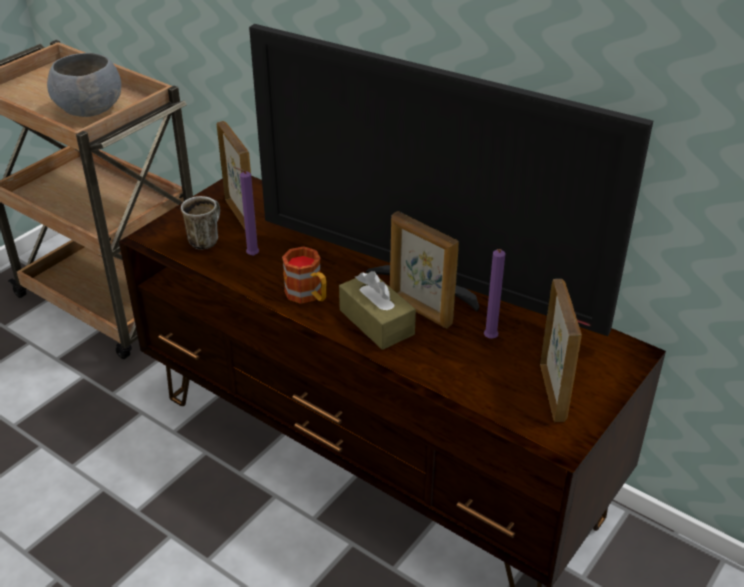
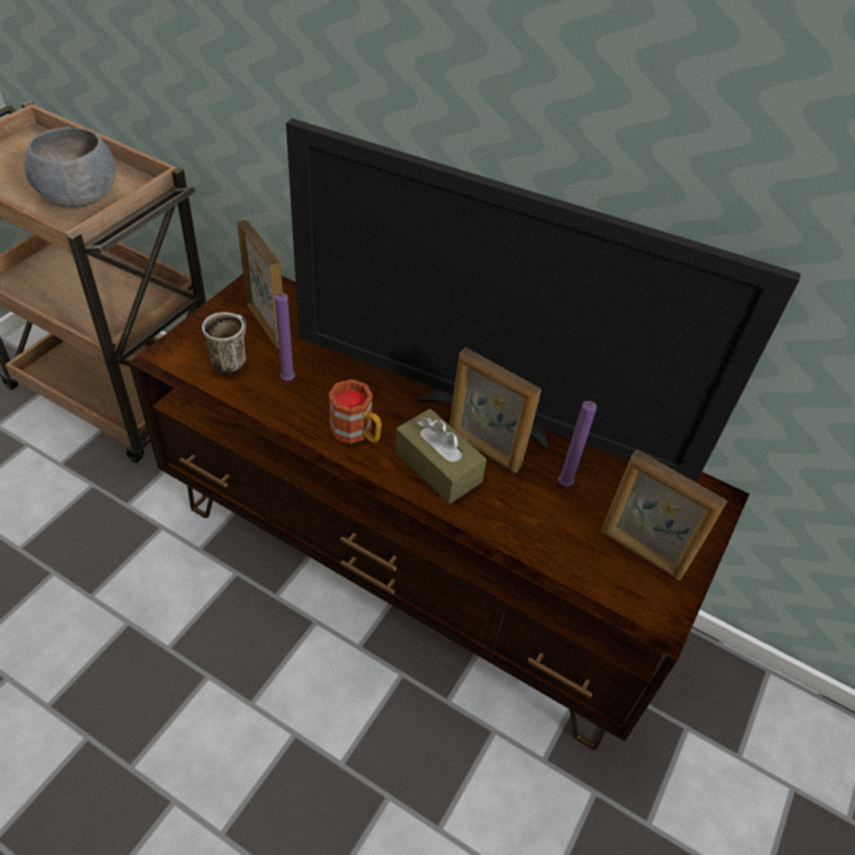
camera: 10 degrees left, 10 degrees up
(553, 392) = (641, 553): picture frame -> picture frame turned 135 degrees clockwise

